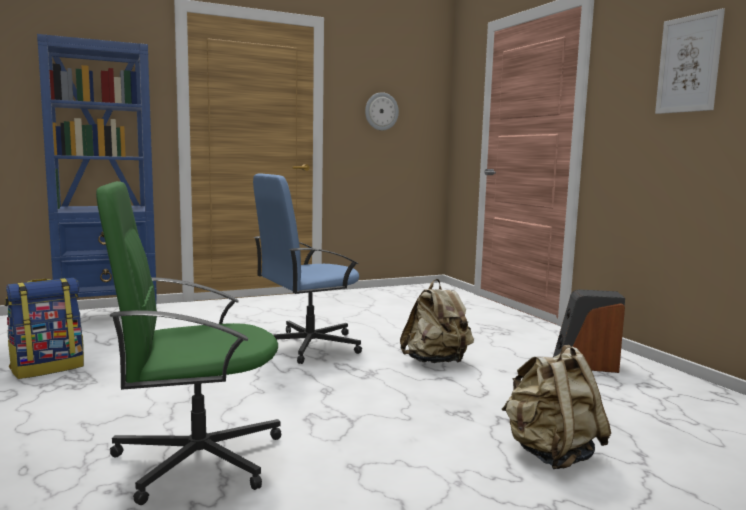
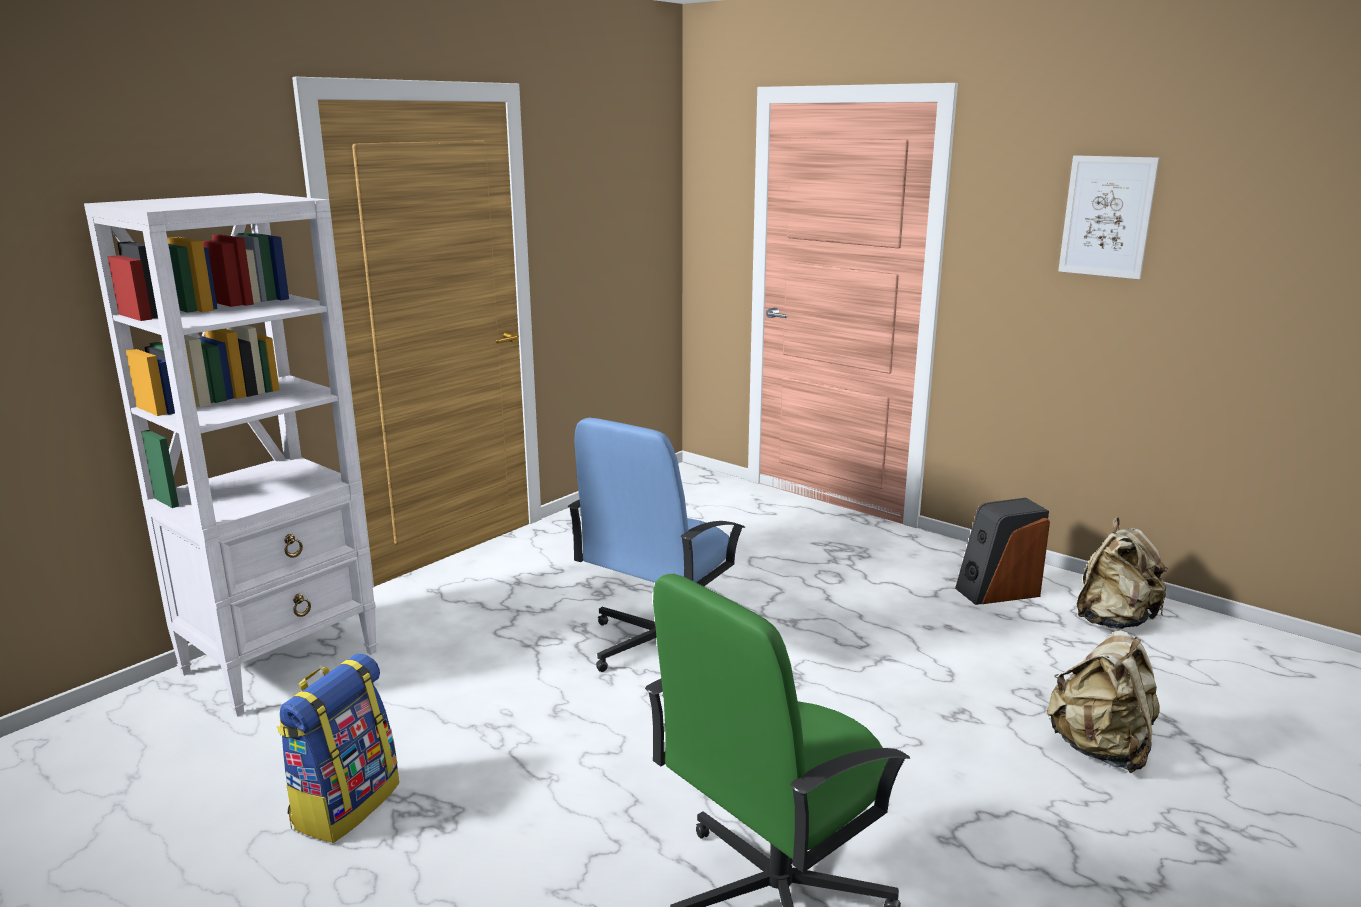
camera: 25 degrees left, 10 degrees up
(108, 317) = (282, 662): blue bookcase -> white bookcase
(381, 111) = (600, 226): wall clock -> none
(436, 362) = (844, 632): beige backpack -> beige backpack (1114, 621)

